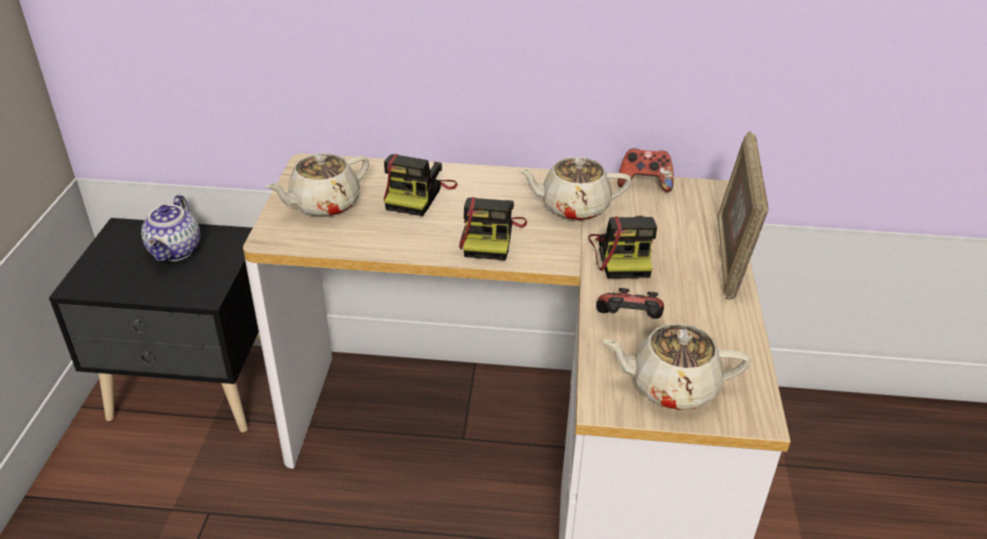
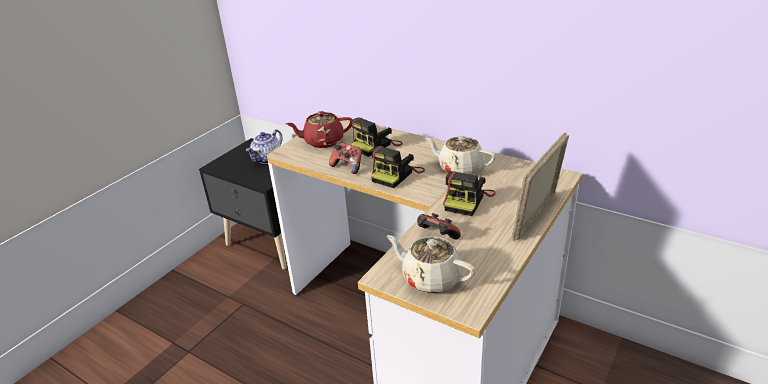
camera: 30 degrees right, 5 degrees down
(323, 204) = (323, 141): beige teapot -> red teapot
(644, 184) = (518, 164): game controller -> game controller (348, 167)

